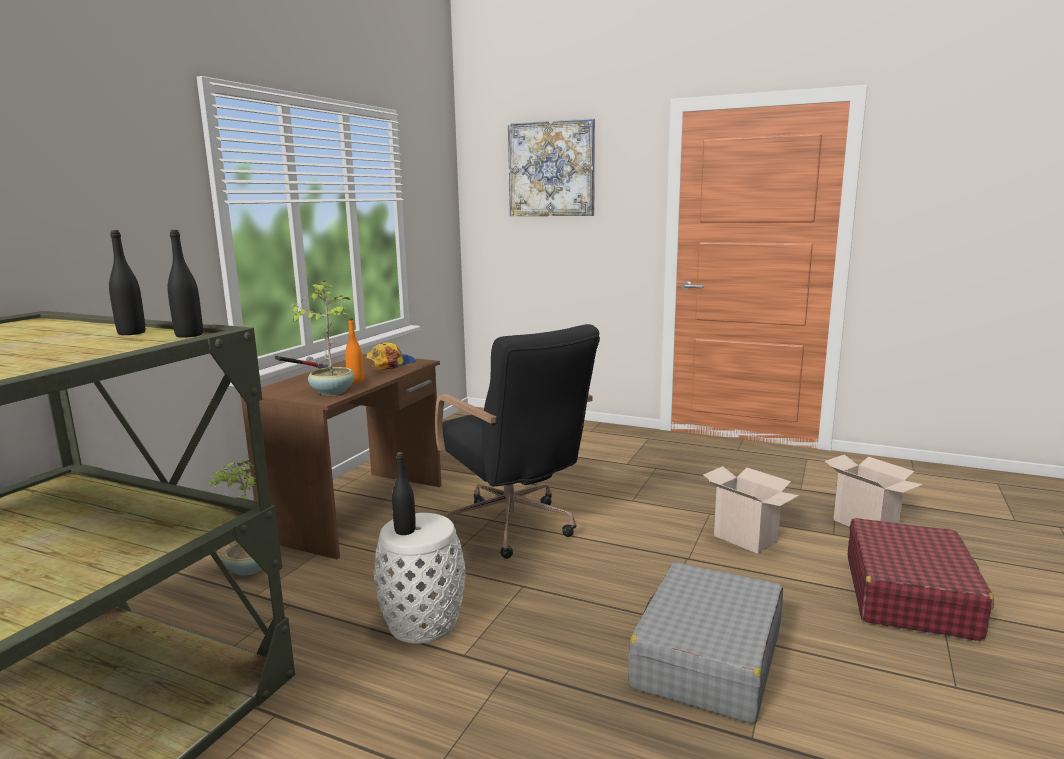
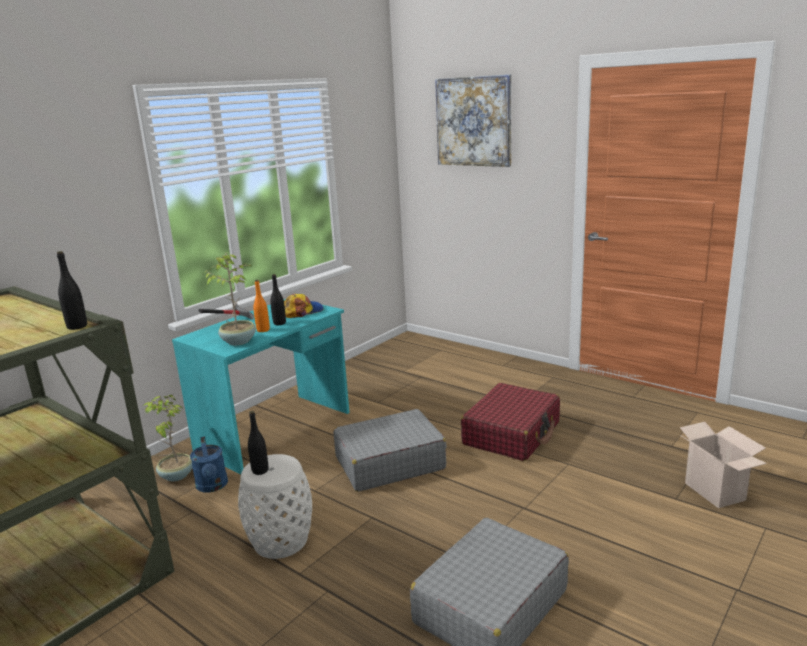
camera: 15 degrees right, 5 degrees up
(131, 333) = (44, 320): black bottle -> black bottle (279, 323)
(304, 575) = (212, 486): none -> blue watering can
(360, 511) = (276, 431): brown desk -> turquoise desk
(514, 530) = (389, 463): black office chair -> grey suitcase
(747, 538) = (590, 494): cardboard box -> none
(909, 595) = (713, 572): red suitcase -> red suitcase (512, 433)

